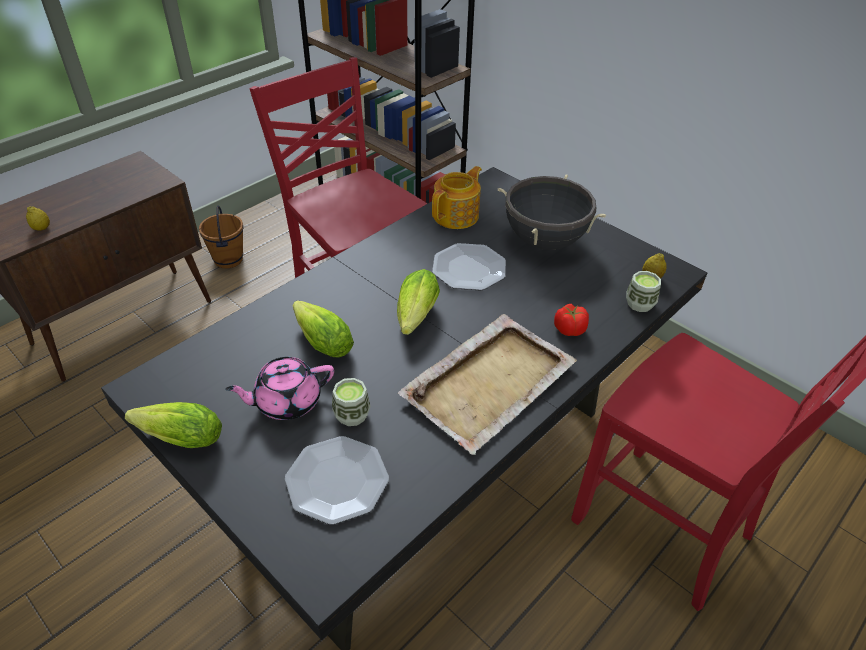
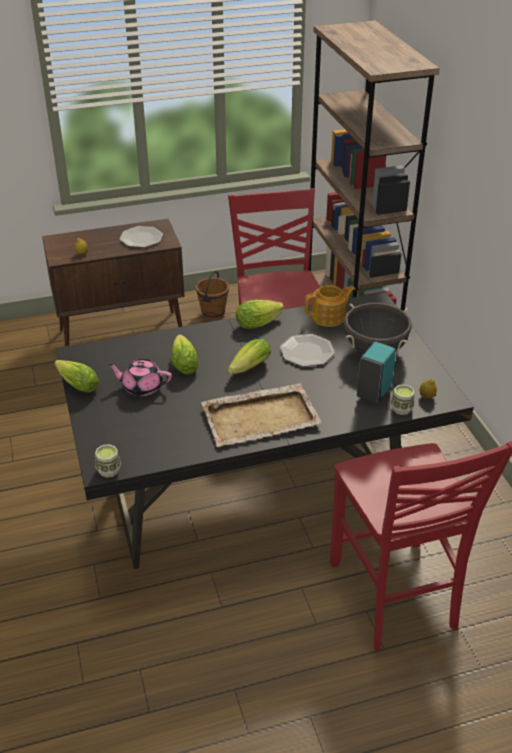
camera: 30 degrees right, 5 degrees down
(337, 481) = (139, 433): plate -> plate (141, 238)
(352, 415) = (170, 405): cup -> cup (109, 470)
(379, 249) = (260, 322): none -> lettuce
(569, 329) = (338, 407): tomato -> none
(591, 294) = (374, 392): none -> turquoise soap dispenser

